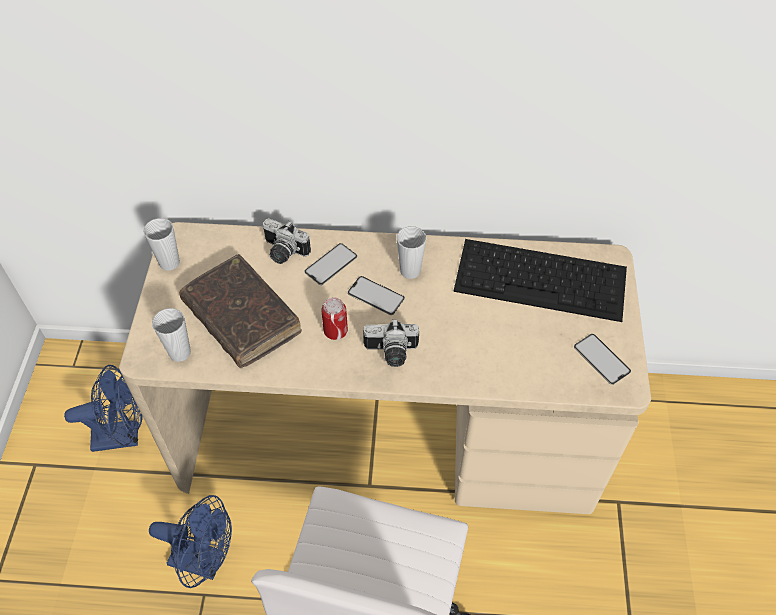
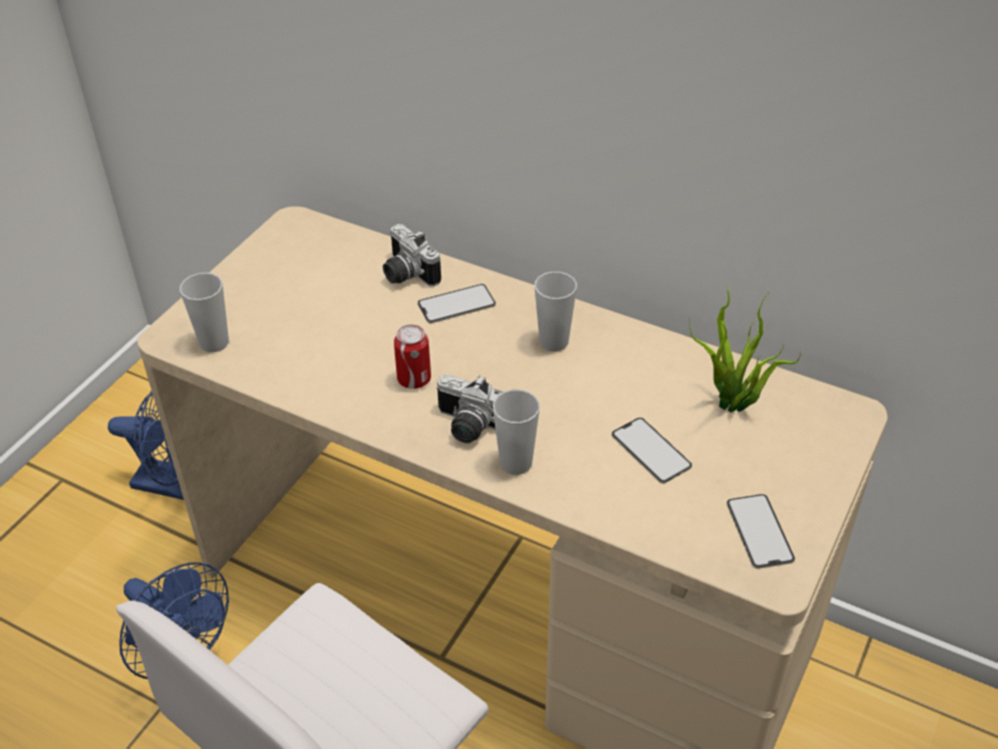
camera: 25 degrees right, 10 degrees down
(169, 263) = (265, 246): cup -> cup (516, 463)
(242, 318) = (310, 329): brown book -> none
(376, 296) = (491, 356): phone -> phone (651, 450)
(542, 279) = (732, 406): keyboard -> potted plant

